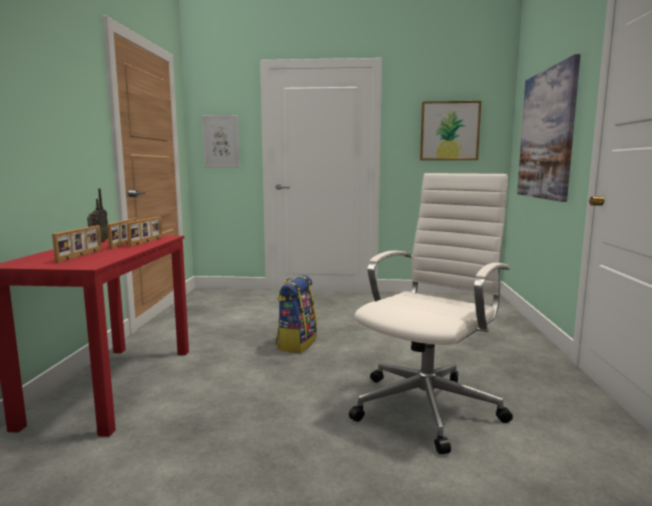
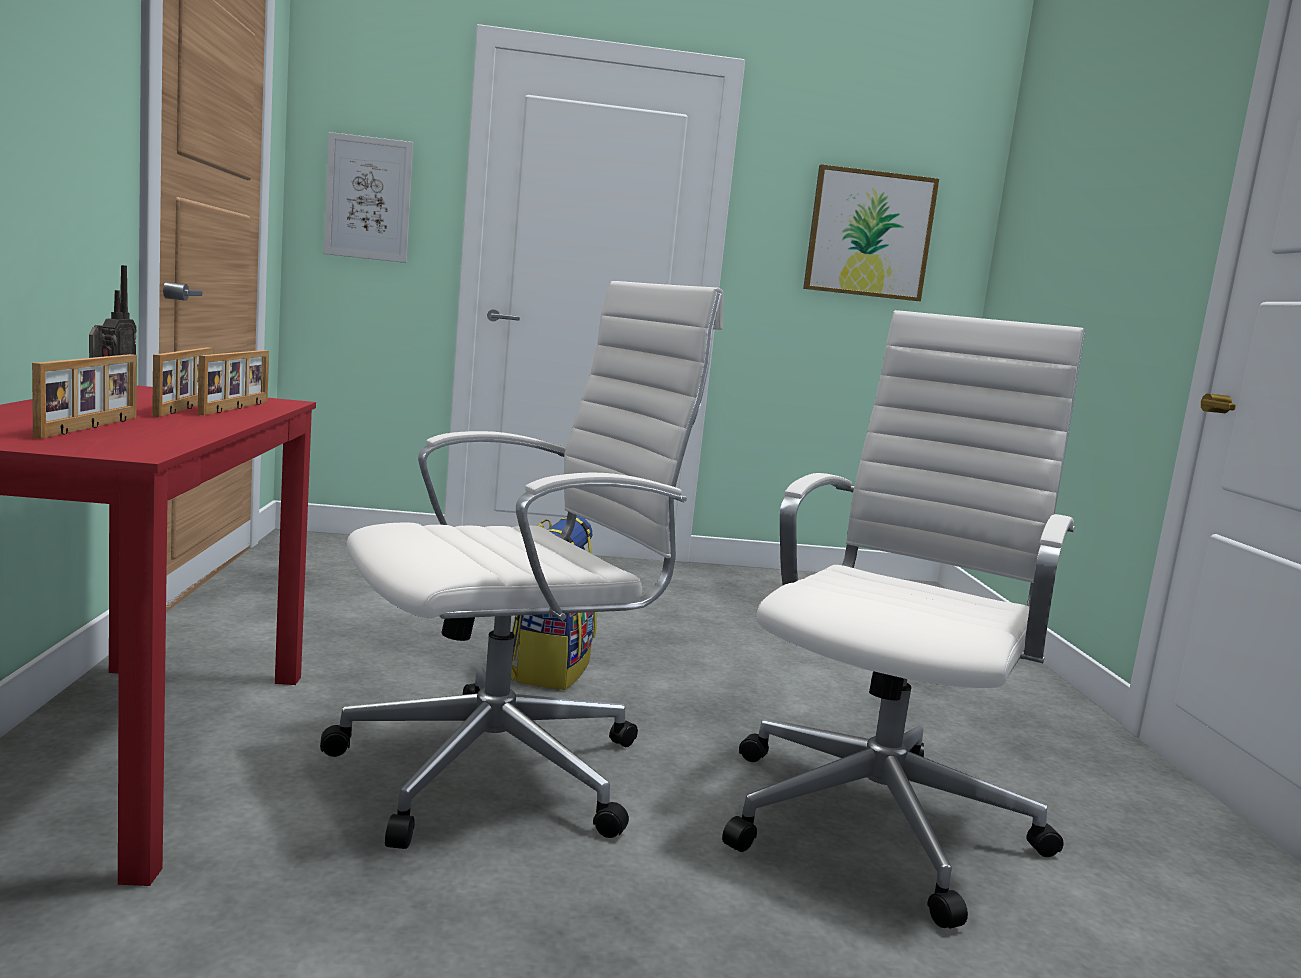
camera: 10 degrees left, 0 degrees up
(263, 388) = (504, 768): none -> white office chair
(546, 134) = (1085, 261): picture -> none

